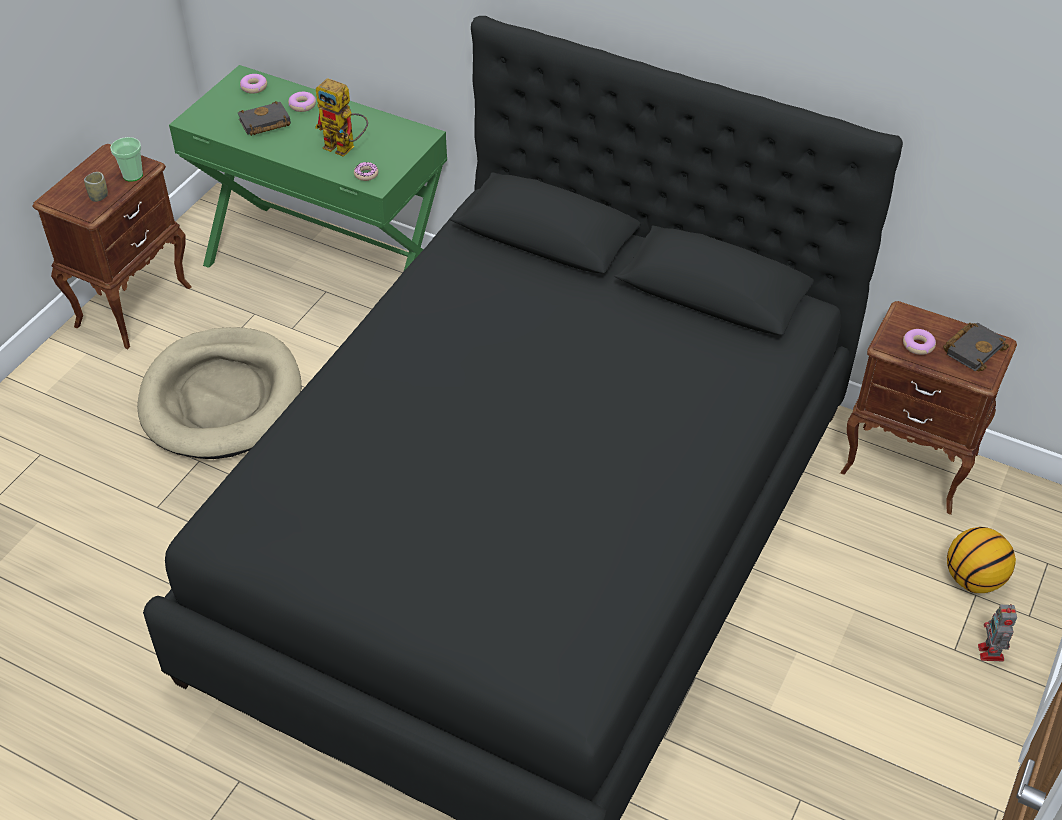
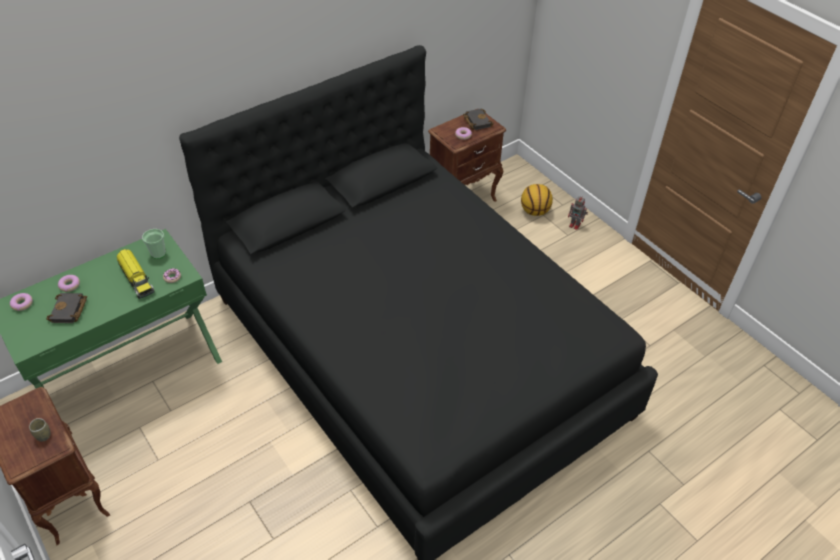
camera: 65 degrees left, 0 degrees up
(133, 175) = (38, 408): cup -> cup (158, 254)
(222, 398) = (203, 470): beige dog bed -> none
(345, 148) = (136, 278): toy robot -> toy truck

